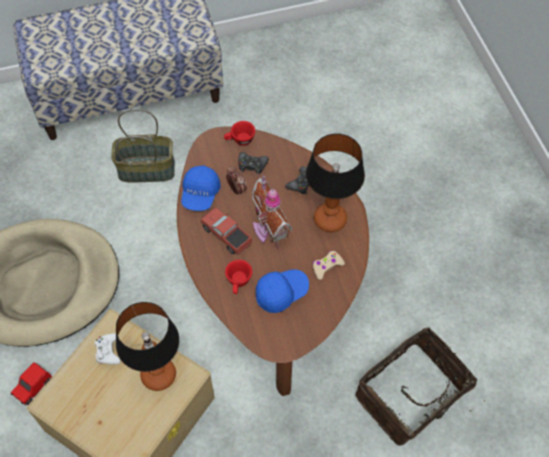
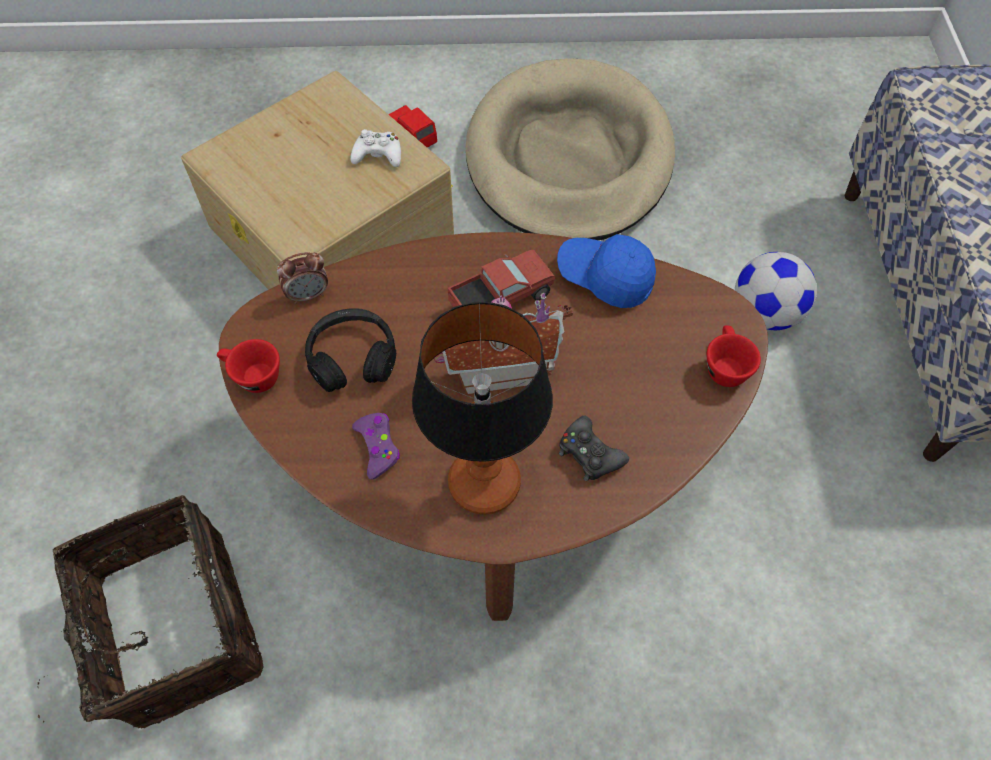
camera: 105 degrees right, 0 degrees up
(147, 169) = (765, 314): basket -> football
(157, 375) = (315, 204): table lamp -> none
(236, 189) = (602, 336): alarm clock -> alarm clock (308, 295)
(239, 283) = (398, 299): red cup -> red cup (252, 376)
(252, 165) = (656, 374): black game controller -> none
(281, 293) = (352, 358): blue cap -> black headphones
(326, 266) = (378, 447): beige game controller -> purple game controller

